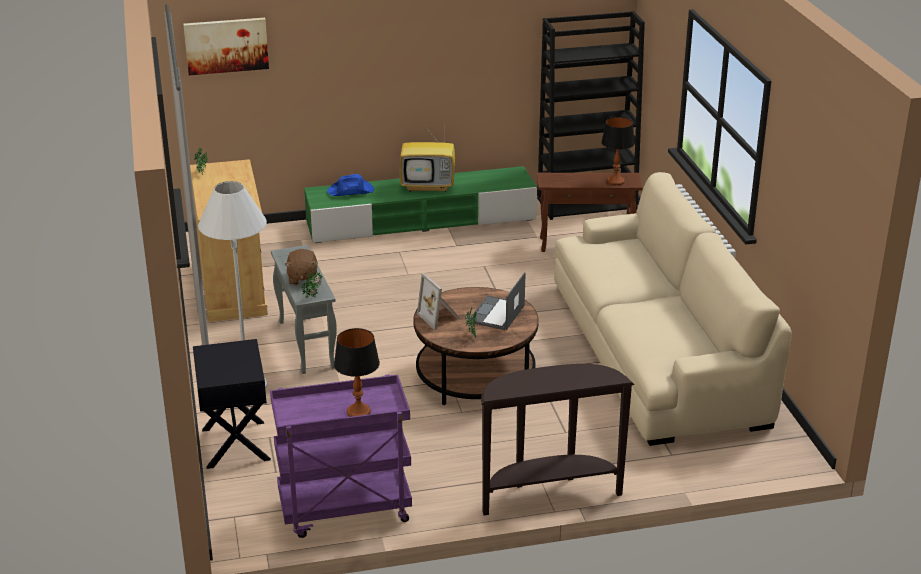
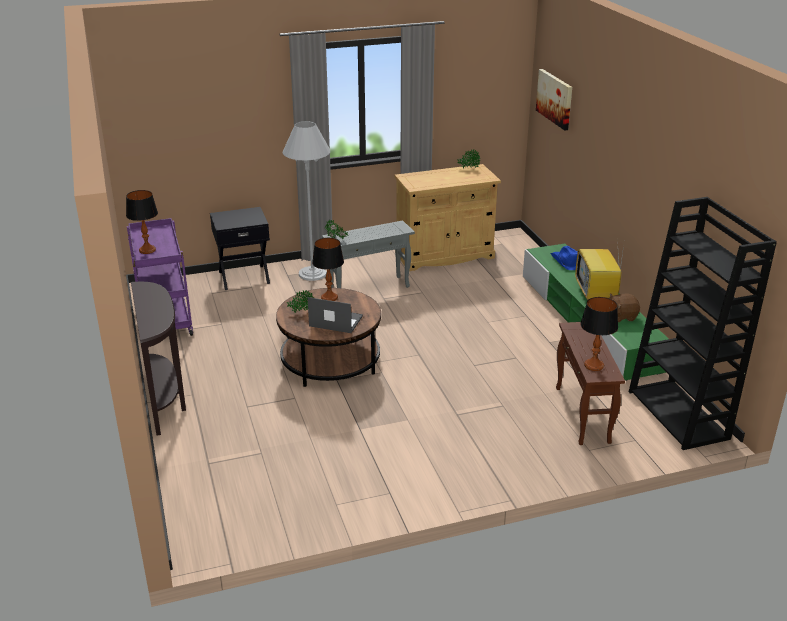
camera: 85 degrees right, 0 degrees up
(302, 278) = (360, 234): brown plush toy -> brown plush toy (620, 316)
(440, 317) = (329, 298): picture frame -> table lamp
(656, 352) = (377, 458): beige sofa -> none

